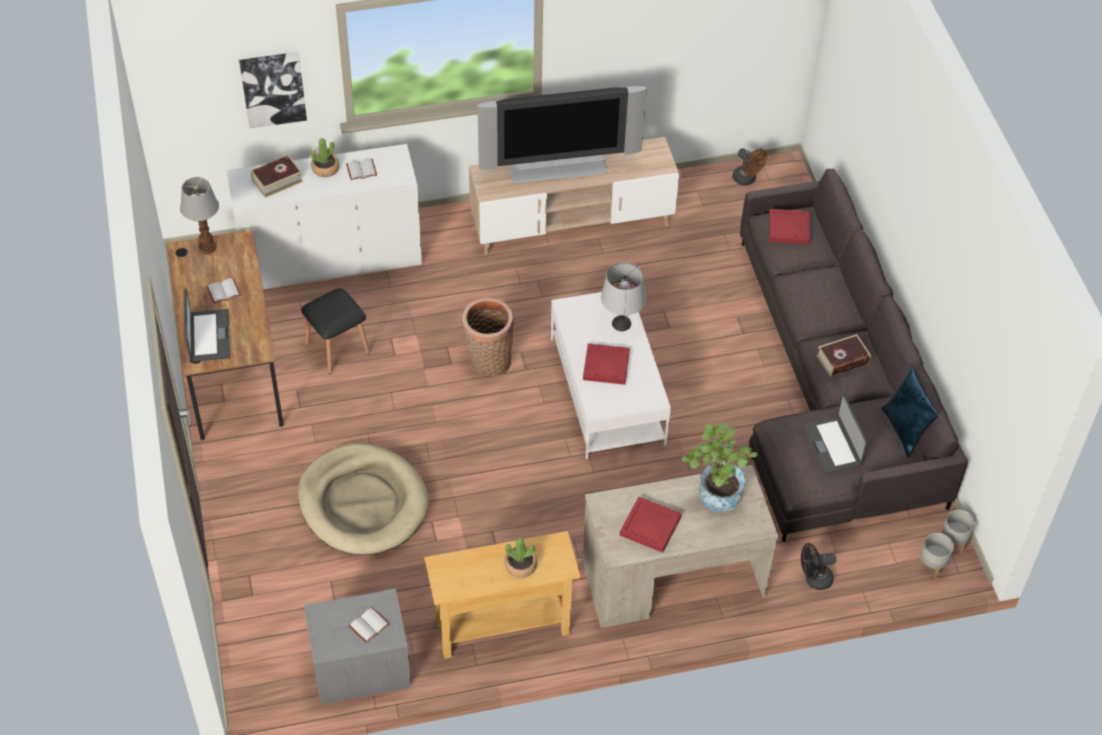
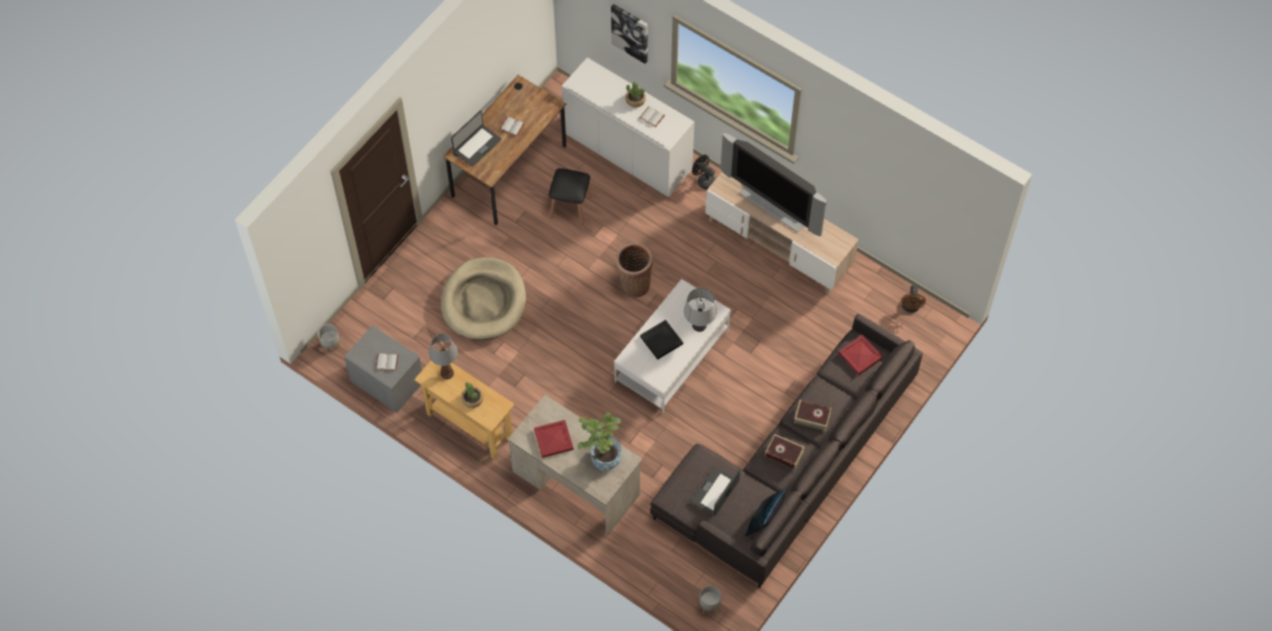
camera: 50 degrees right, 10 degrees up
(207, 247) = (532, 94): table lamp -> table lamp (446, 373)
(277, 180) = (603, 85): book -> book (812, 417)
(605, 365) = (661, 340): red tray -> black tray
(814, 579) = (642, 552): black fan -> black fan (704, 180)
(952, 543) = (736, 605): grey planter -> grey planter (330, 345)

